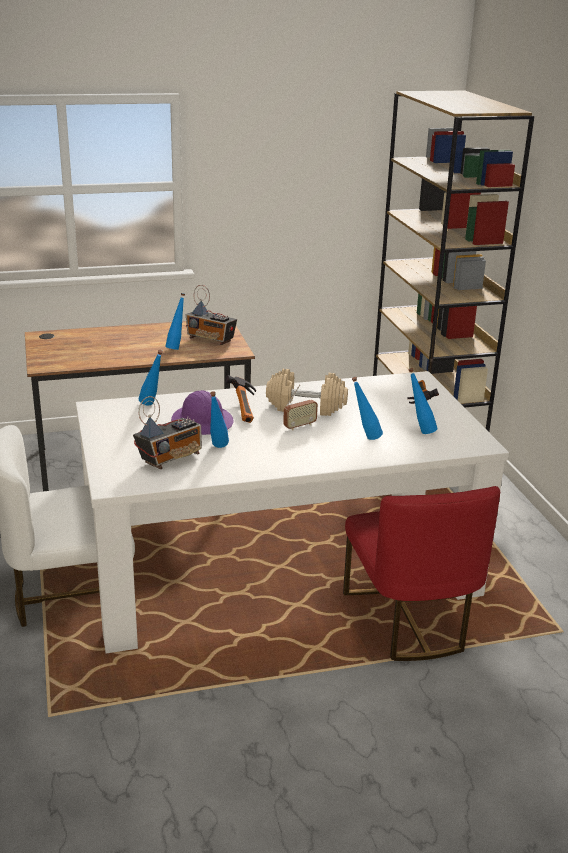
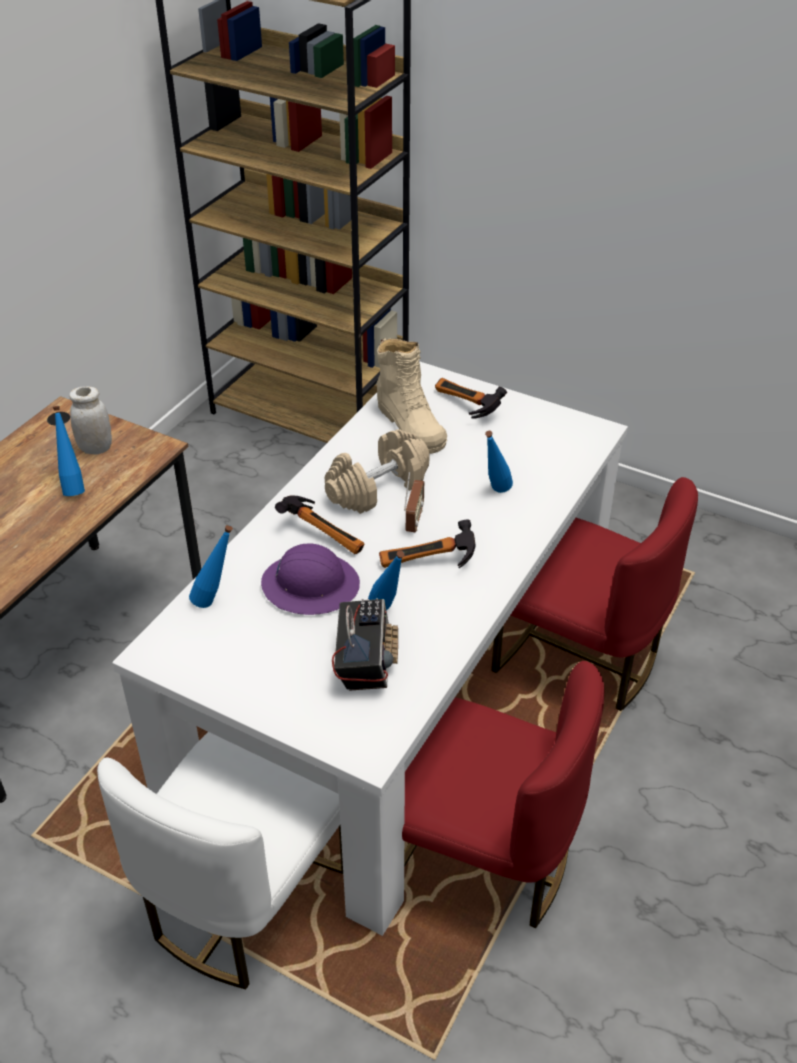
camera: 45 degrees left, 15 degrees up
(203, 662) = (481, 858): none -> red chair
(211, 340) = (96, 448): radio -> white jar
(271, 444) = (428, 565): none -> hammer
(373, 394) = (410, 425): none -> beige boot
(419, 431) = (525, 449): blue bottle -> none

